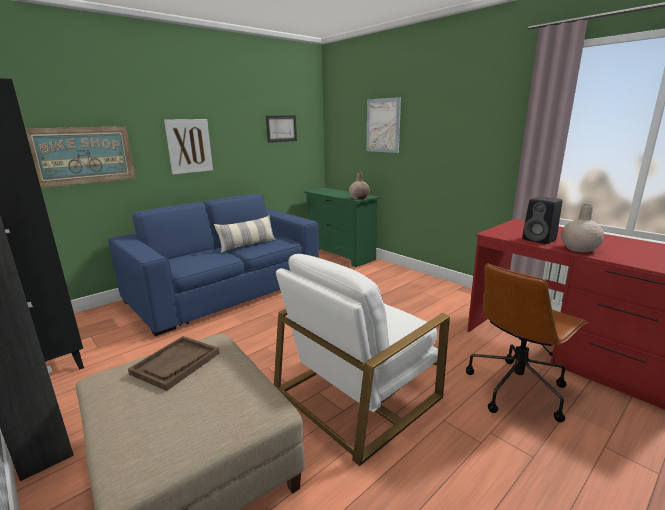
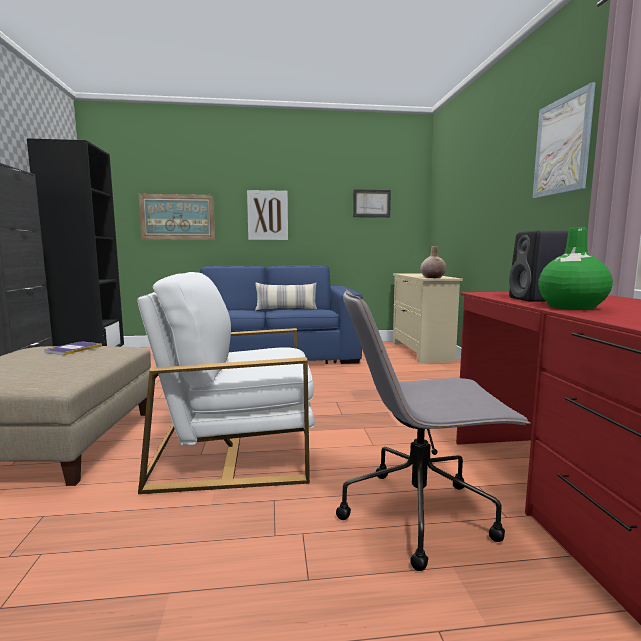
camera: 35 degrees right, 10 degrees down
(176, 363) = (73, 349): brown tray -> book
(341, 255) = (421, 351): green dresser -> beige dresser
(383, 125) = (471, 189): picture -> picture (562, 146)
(516, 388) = (420, 513): brown office chair -> grey office chair
(578, 249) = (570, 307): beige vase -> green vase

